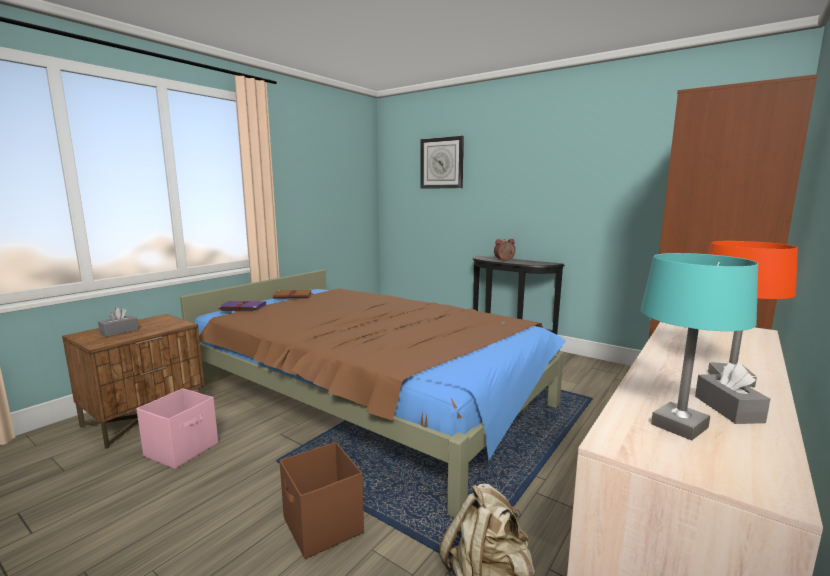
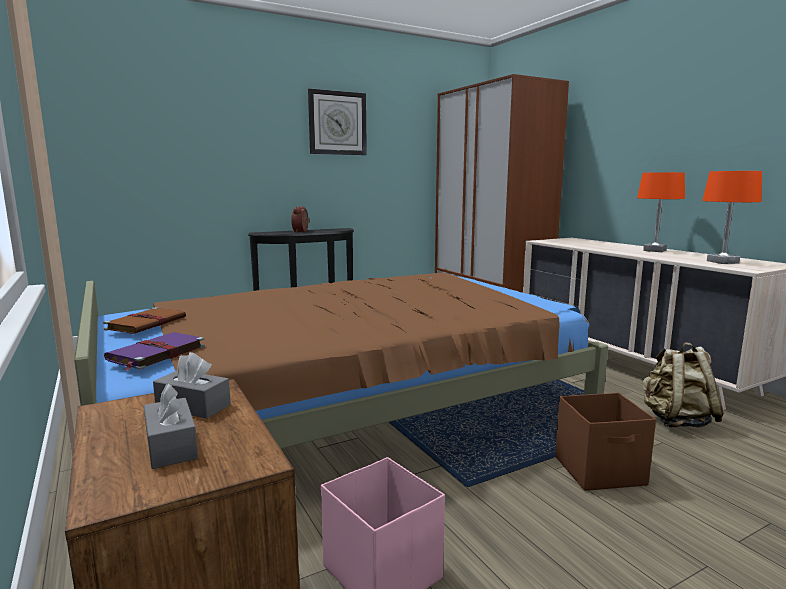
camera: 65 degrees left, 0 degrees up
(442, 163) = (180, 108): wall clock -> wall clock (337, 123)
(679, 426) = (722, 262): turquoise table lamp -> orange table lamp
(728, 409) = (697, 256): grey tissue box -> grey tissue box (193, 406)

